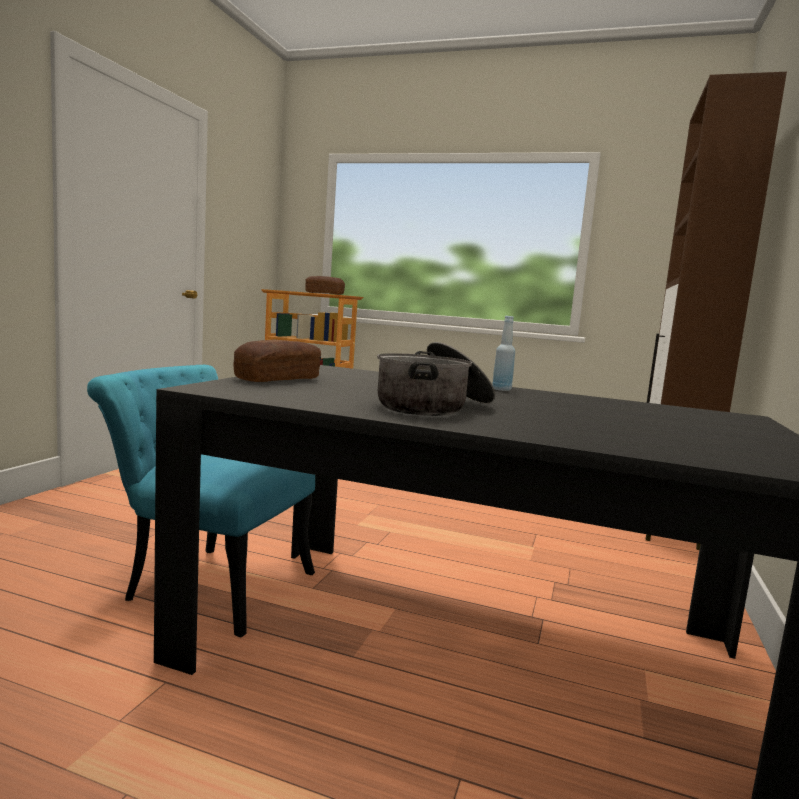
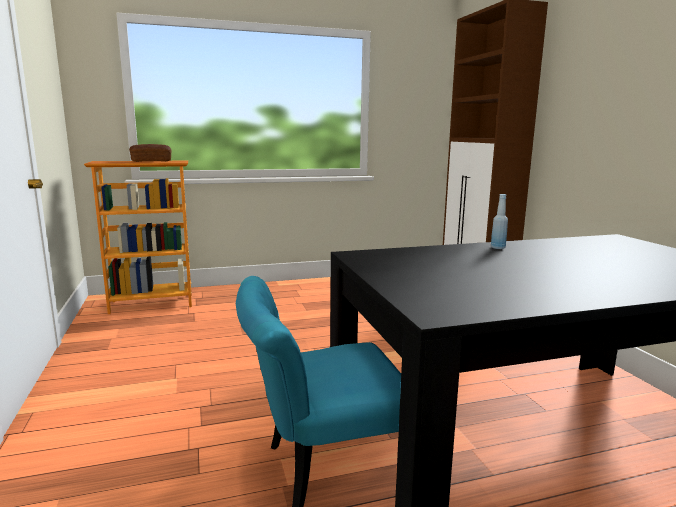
camera: 35 degrees left, 5 degrees up
(278, 379) = (405, 282): bread -> none
(434, 407) = (558, 281): cooking pot -> none

